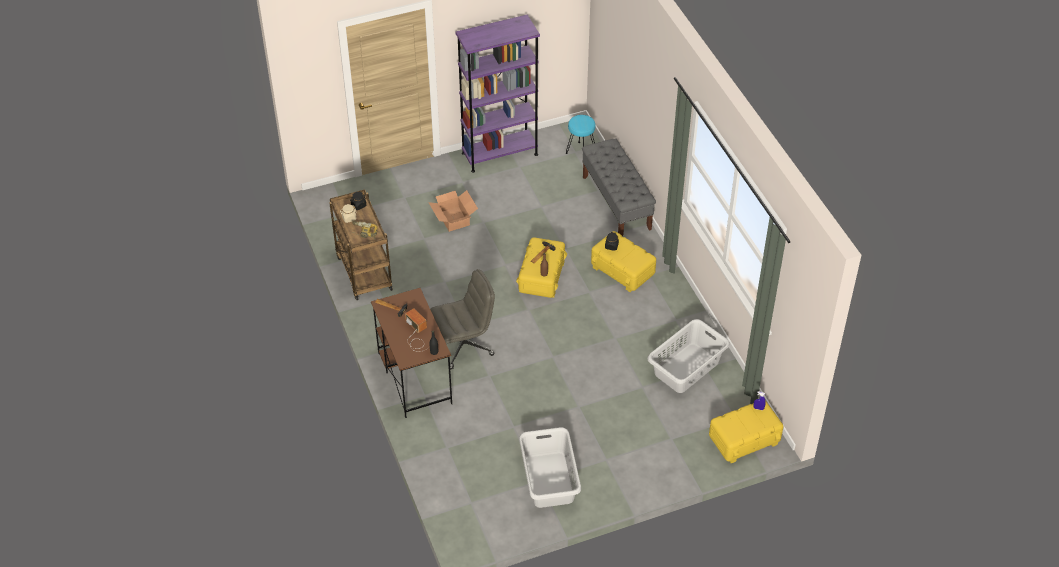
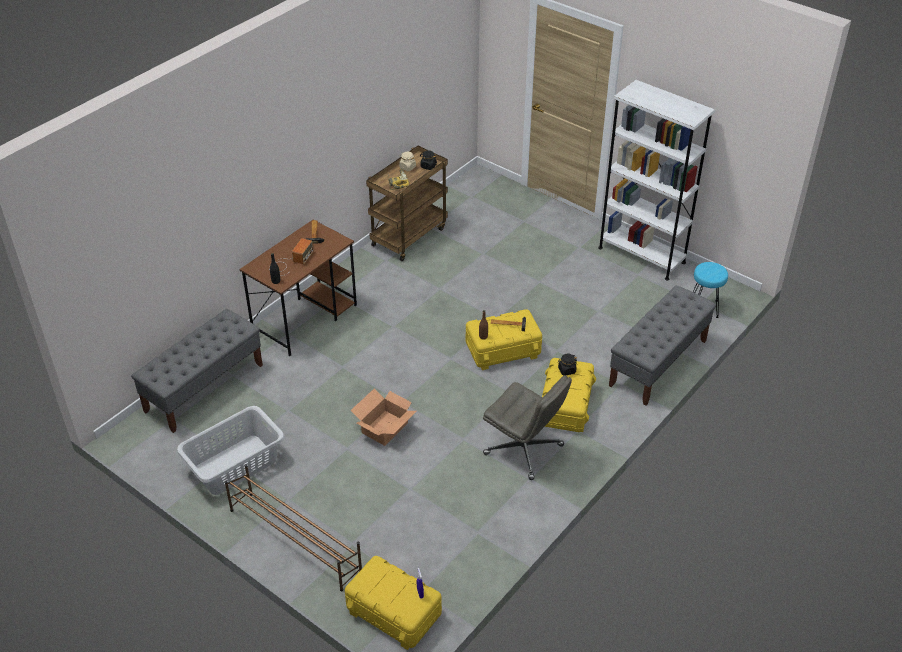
camera: 60 degrees right, 5 degrees down
(448, 470) = (204, 388): none -> grey bench
(454, 218) = (526, 261): cardboard box -> cardboard box (385, 428)
(464, 345) = (368, 334): grey office chair -> grey office chair (524, 450)
(499, 154) = (641, 255): purple bookcase -> white bookcase
(647, 470) = (294, 539): none -> brown shoe rack
(686, 368) = (465, 515): grey laundry basket -> none

